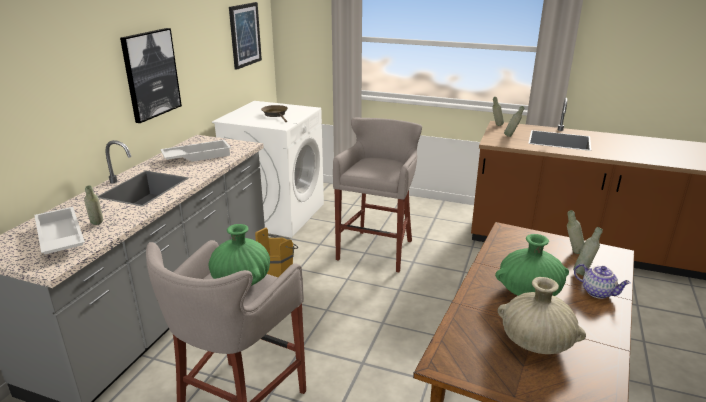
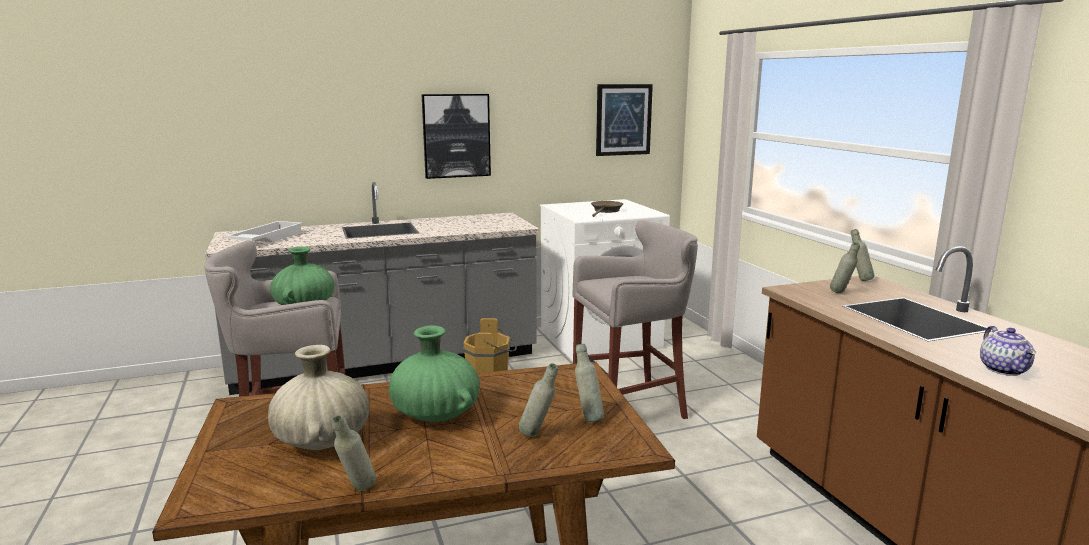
camera: 50 degrees right, 10 degrees down
(97, 225) = (297, 239): grey bottle -> grey bottle (357, 492)
(197, 156) = (466, 223): white tray -> none
(598, 292) = (495, 455): teapot -> teapot (1005, 370)

